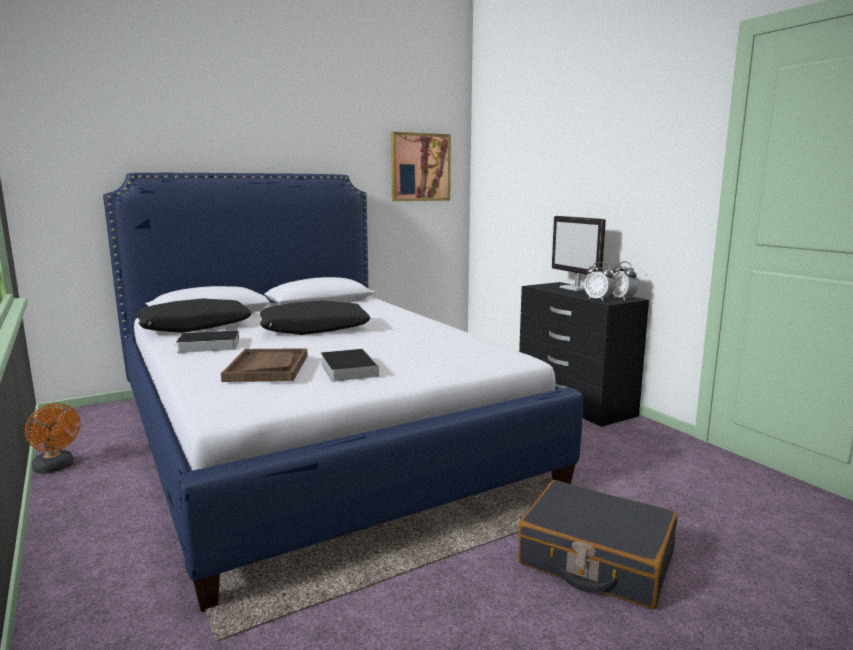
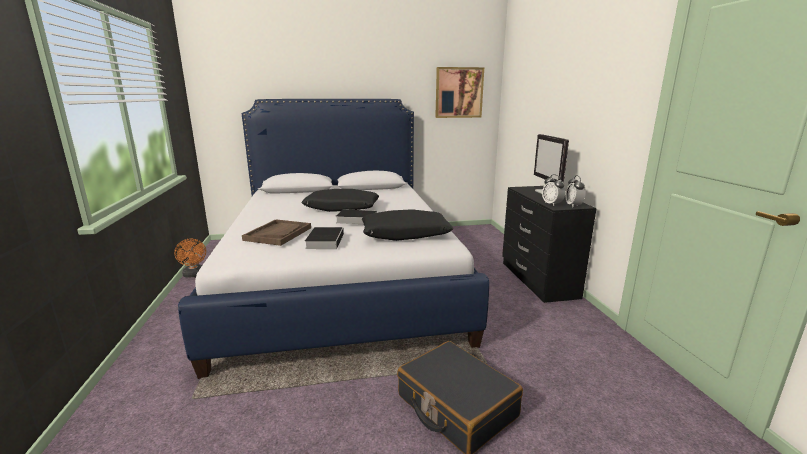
camera: 20 degrees right, 5 degrees up
(195, 327) = (277, 199): black pillow -> black pillow (405, 234)
(207, 346) = (267, 214): book -> book (355, 220)

